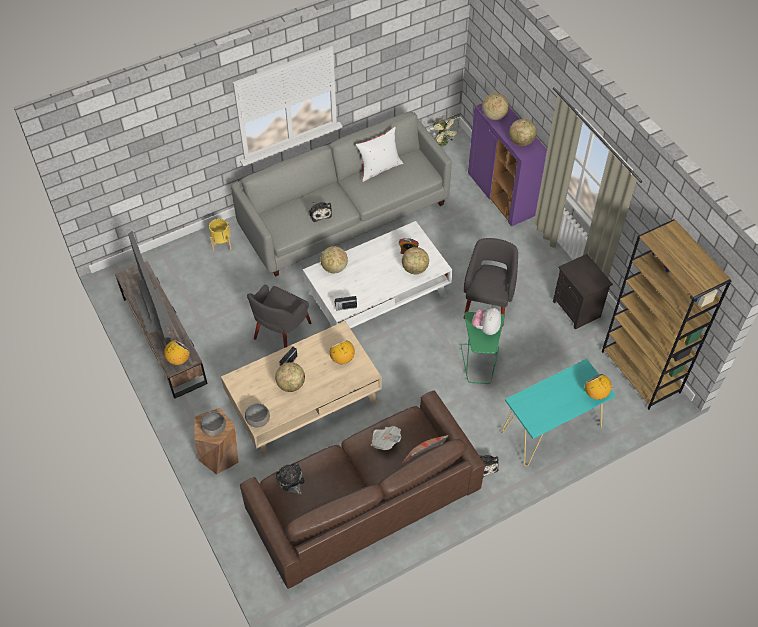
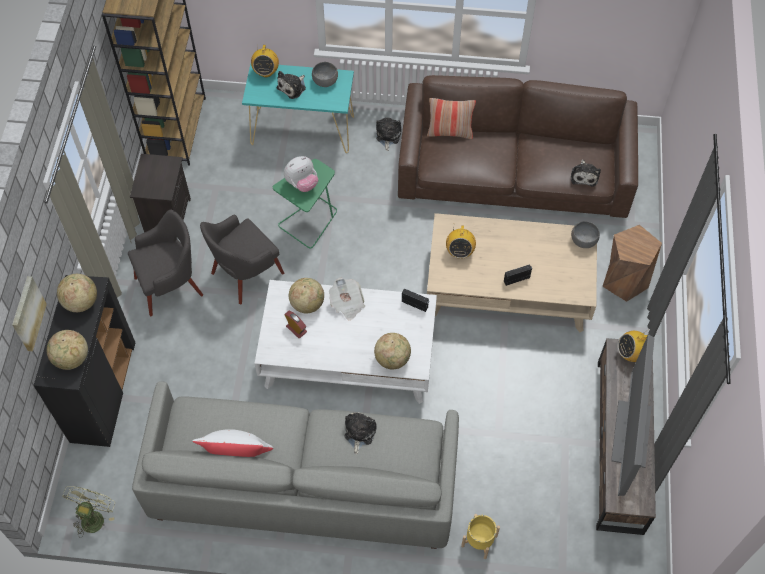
camera: 145 degrees left, 5 degrees up
(214, 428) = (636, 242): grey bowl -> grey bowl (325, 81)
(281, 332) = (482, 373): grey armchair -> grey armchair (170, 286)
(291, 384) = (528, 256): globe -> none
(385, 441) = (475, 159): newspaper -> newspaper (347, 304)
(501, 195) = (103, 392): purple cabinet -> black cabinet
(522, 84) = (27, 313): none -> picture
(563, 393) = (292, 87): none -> plush toy

